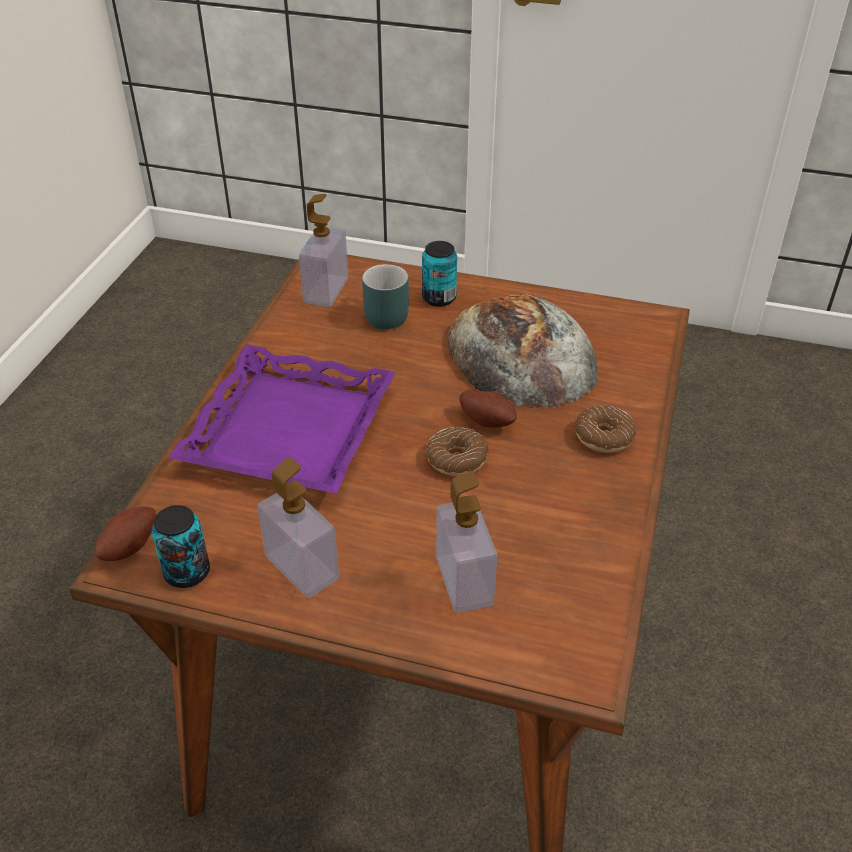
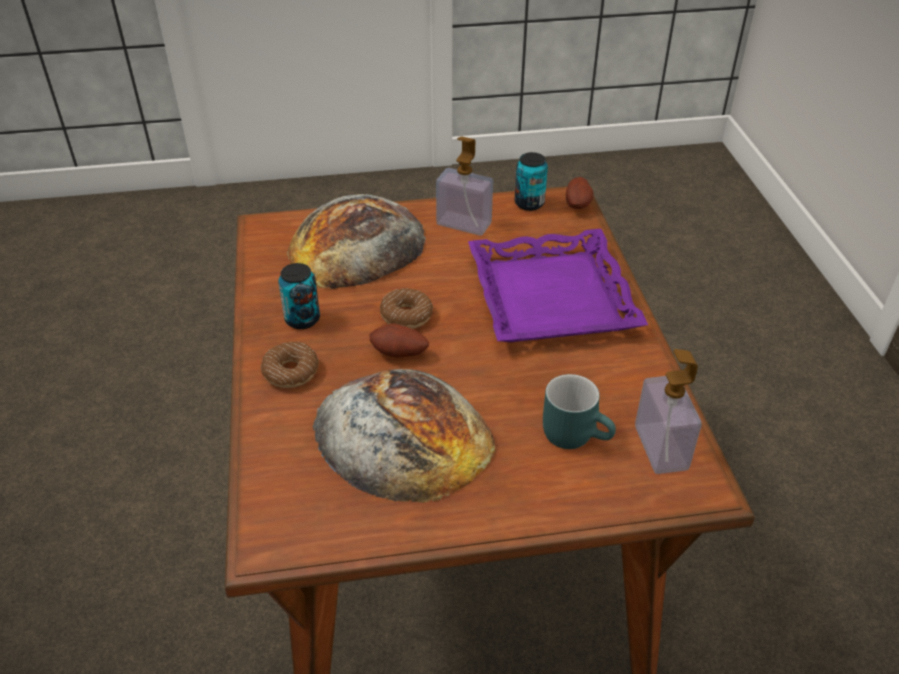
camera: 155 degrees right, 0 degrees up
(439, 298) = (533, 482): can -> can (302, 319)
(464, 581) = (357, 245): soap dispenser -> bread

